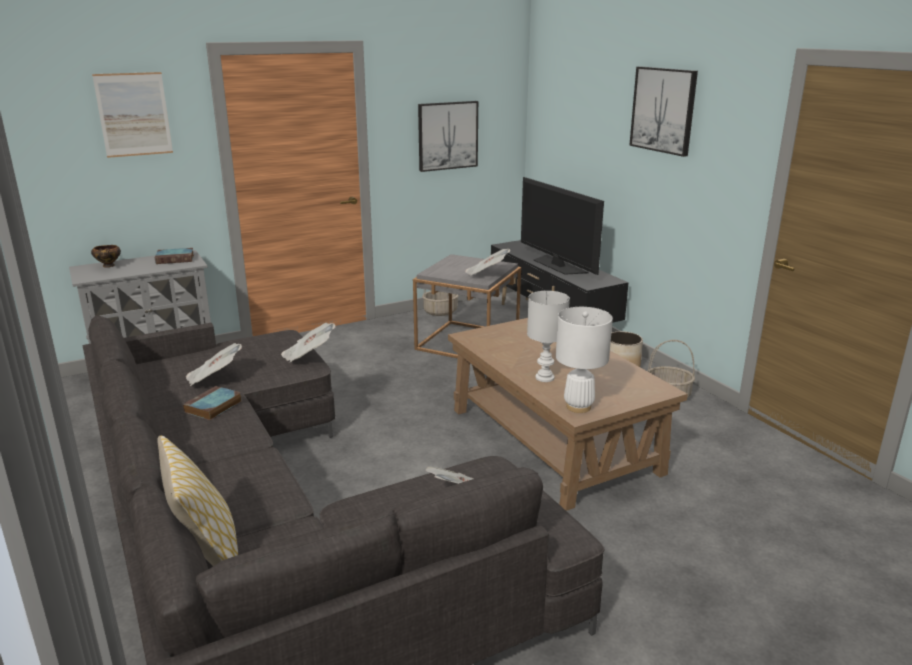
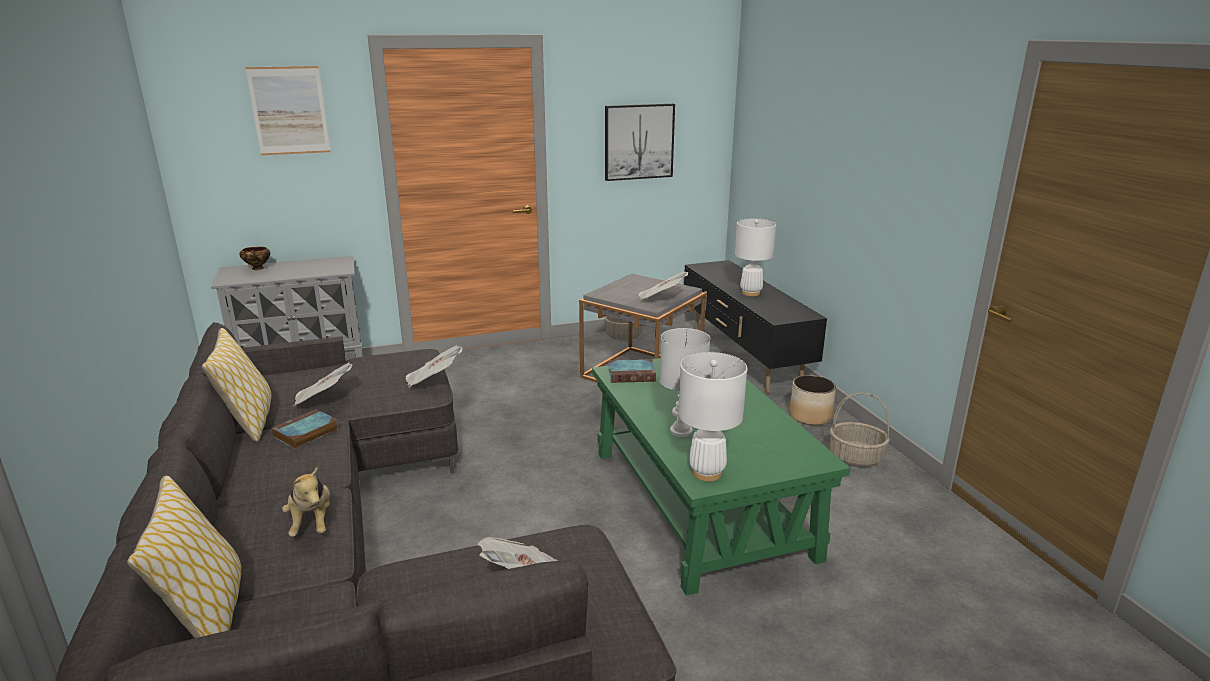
camera: 10 degrees right, 0 degrees up
(154, 403) = (249, 423): none -> pillow
(176, 259) = (327, 265): book -> book (632, 375)
(259, 476) = (312, 523): none -> plush toy
(551, 440) = (698, 501): brown coffee table -> green coffee table
(558, 265) = (751, 293): television -> white table lamp
(663, 110) = (872, 117): picture -> none

